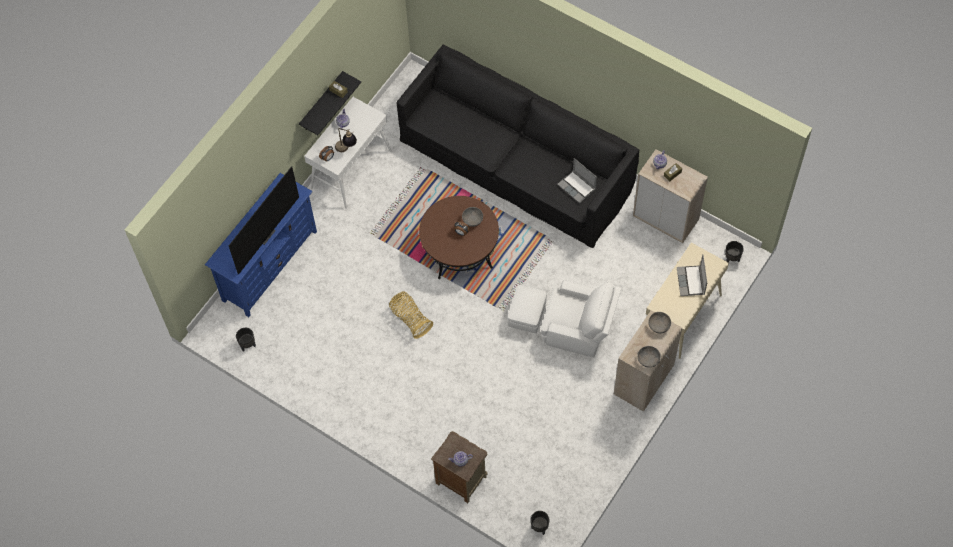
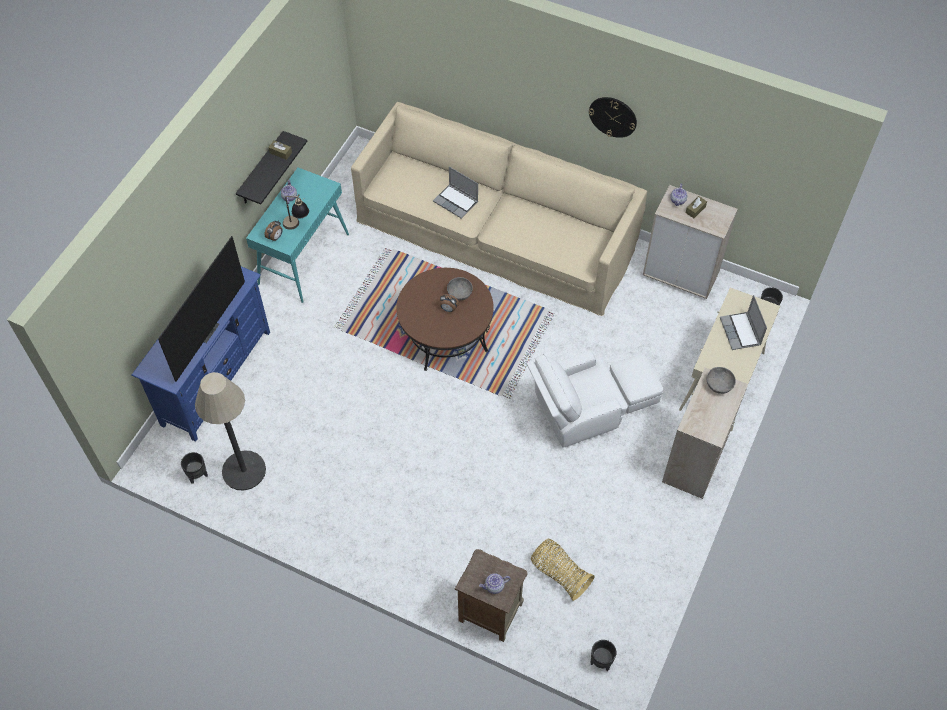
camera: 10 degrees left, 5 degrees down
(284, 345) = (244, 470): none -> floor lamp
(351, 169) = (304, 258): white console table -> turquoise console table
(410, 319) = (397, 421): basket -> basket (559, 574)
(516, 163) = (496, 233): black sofa -> beige sofa
(566, 325) = (588, 407): white armchair -> white armchair turned 150 degrees clockwise
(577, 187) = (578, 243): laptop -> laptop (456, 202)
(611, 91) = (613, 116): none -> wall clock
(648, 360) = (715, 427): grey bowl -> none

